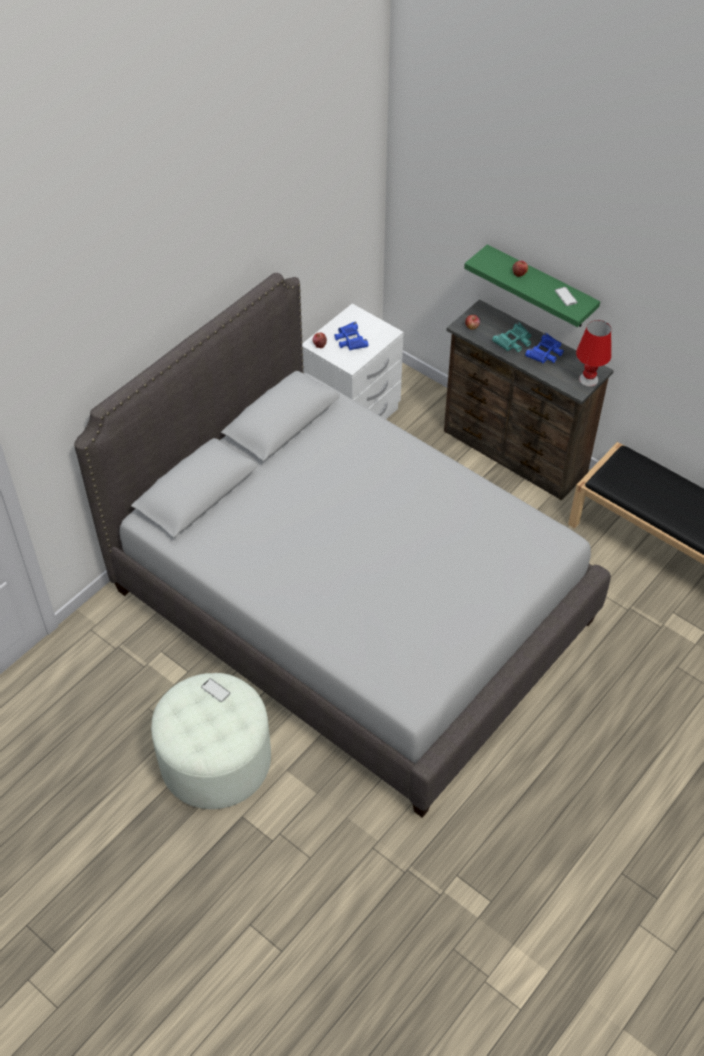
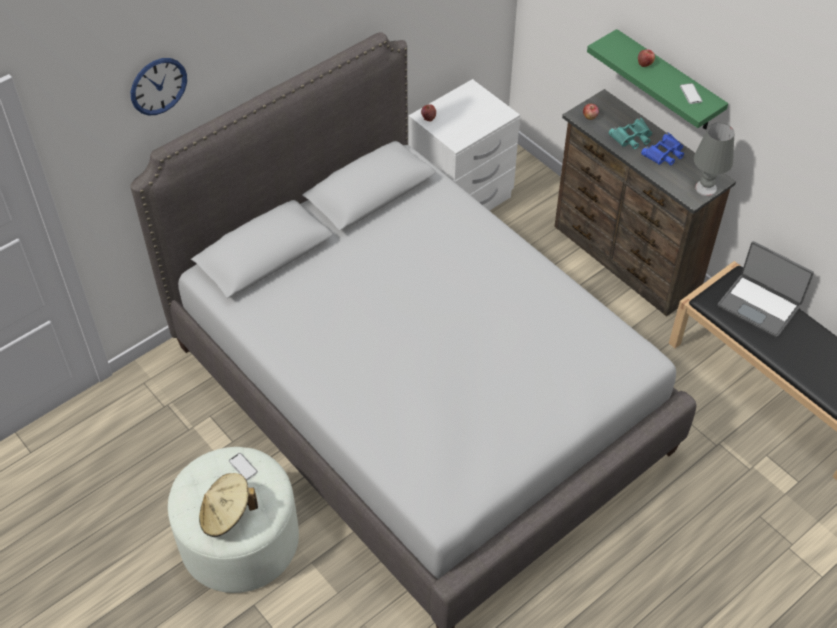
camera: 10 degrees right, 0 degrees up
(93, 349) = (158, 86): none -> wall clock
(211, 736) = (227, 515): none -> beige hat
(350, 340) = (461, 116): blue binoculars -> none
(588, 380) = (706, 188): red table lamp -> grey table lamp
(648, 479) = (759, 306): none -> laptop

